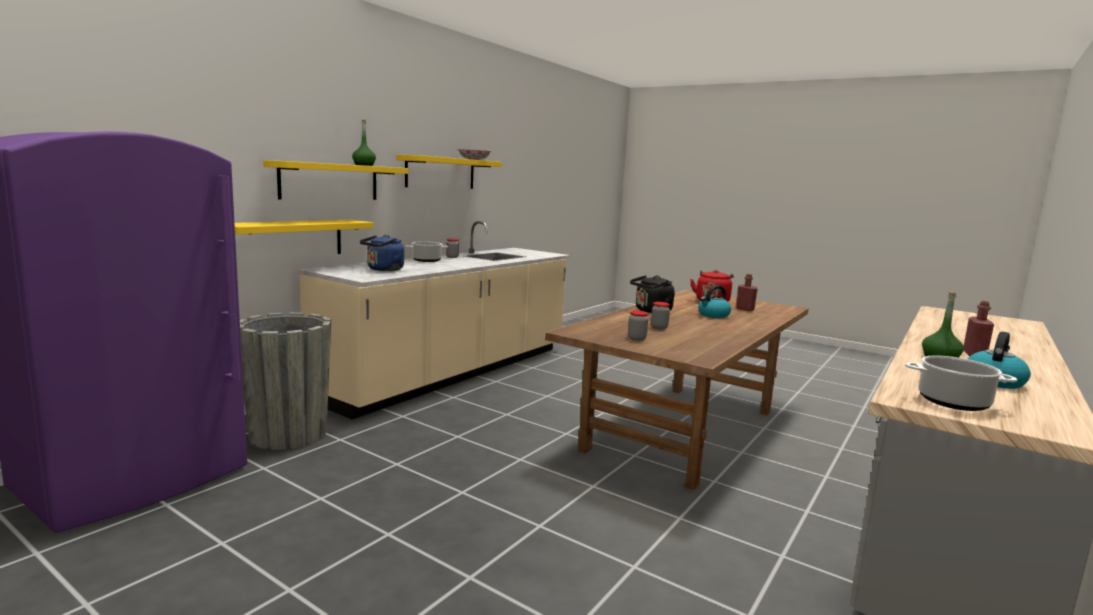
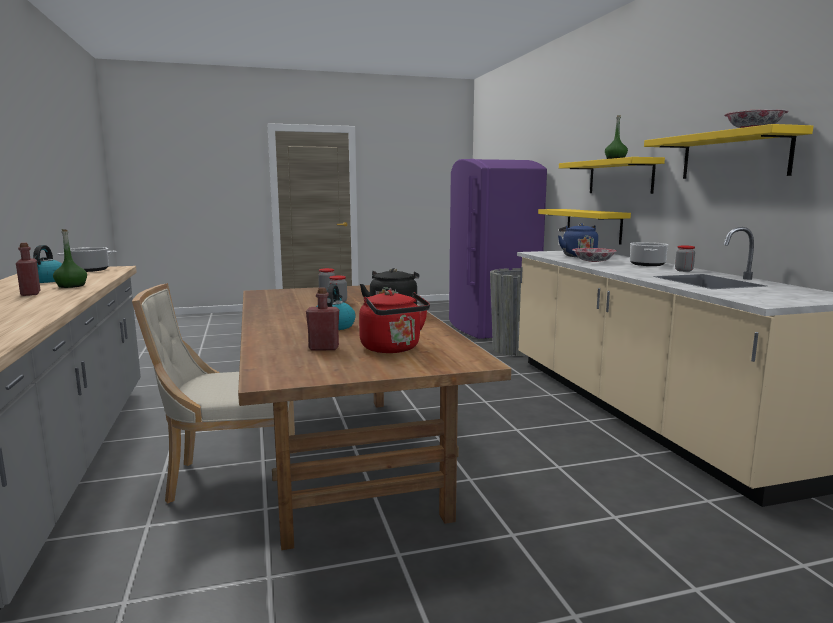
camera: 130 degrees right, 0 degrees up
(426, 267) = (593, 261): none -> bowl
(775, 451) = (229, 478): none -> beige chair

